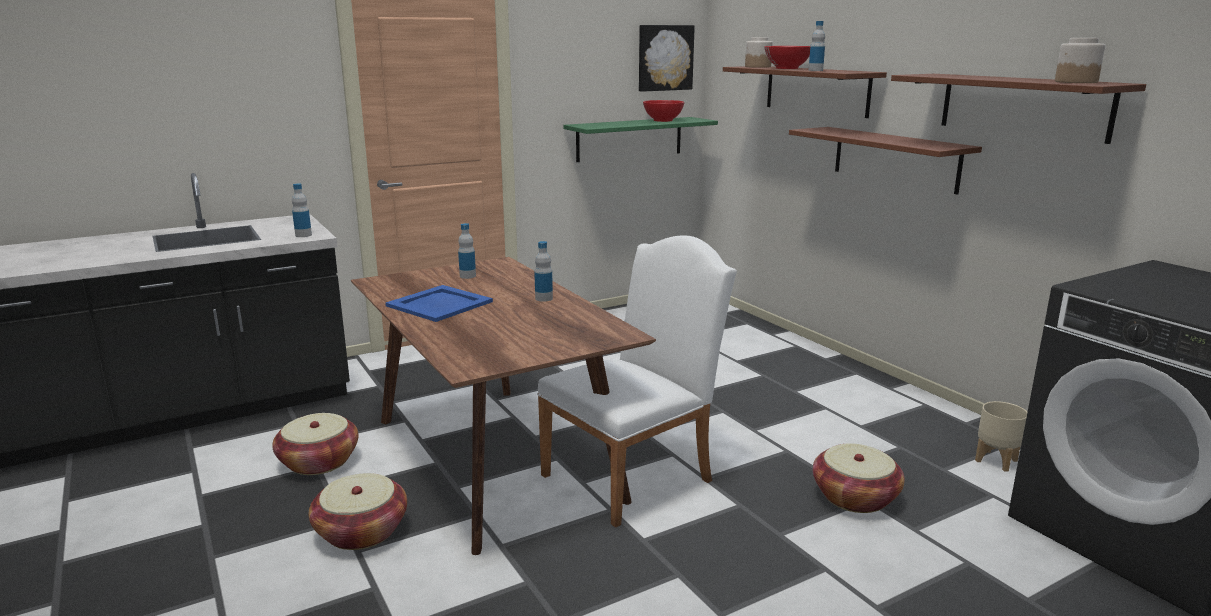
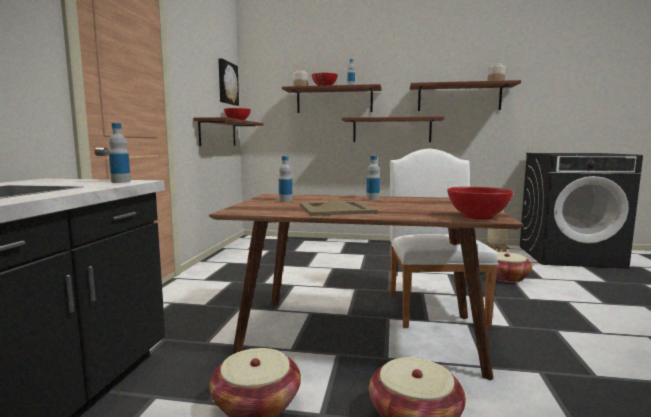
camera: 50 degrees left, 10 degrees down
(438, 304) = (335, 209): blue tray -> beige tray
(469, 360) = (478, 217): none -> red bowl
(629, 139) = (218, 133): green shelf -> brown shelf

